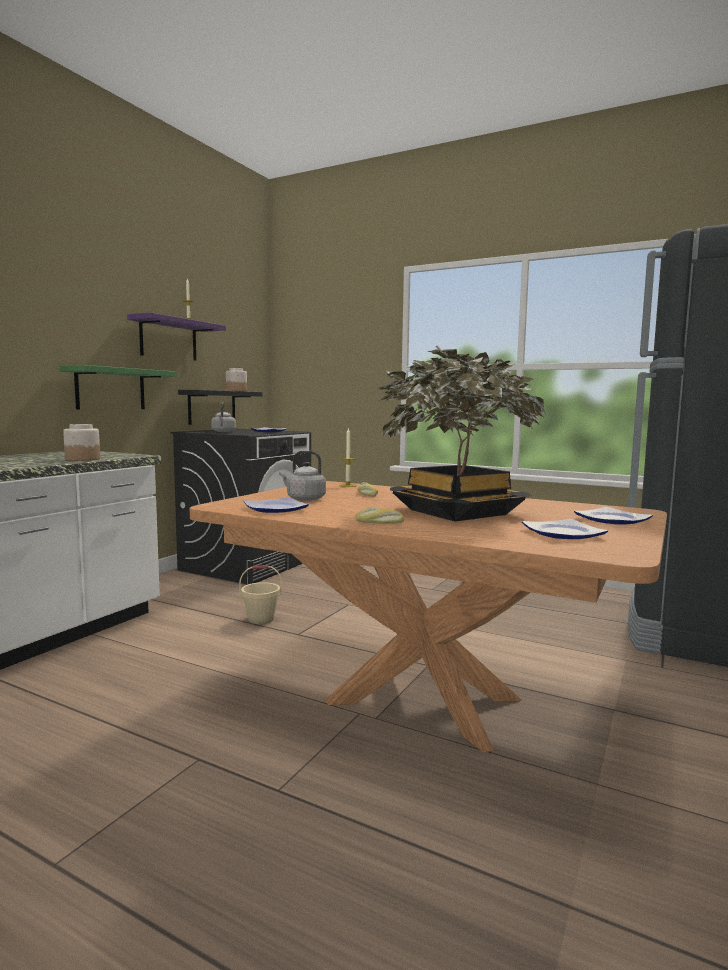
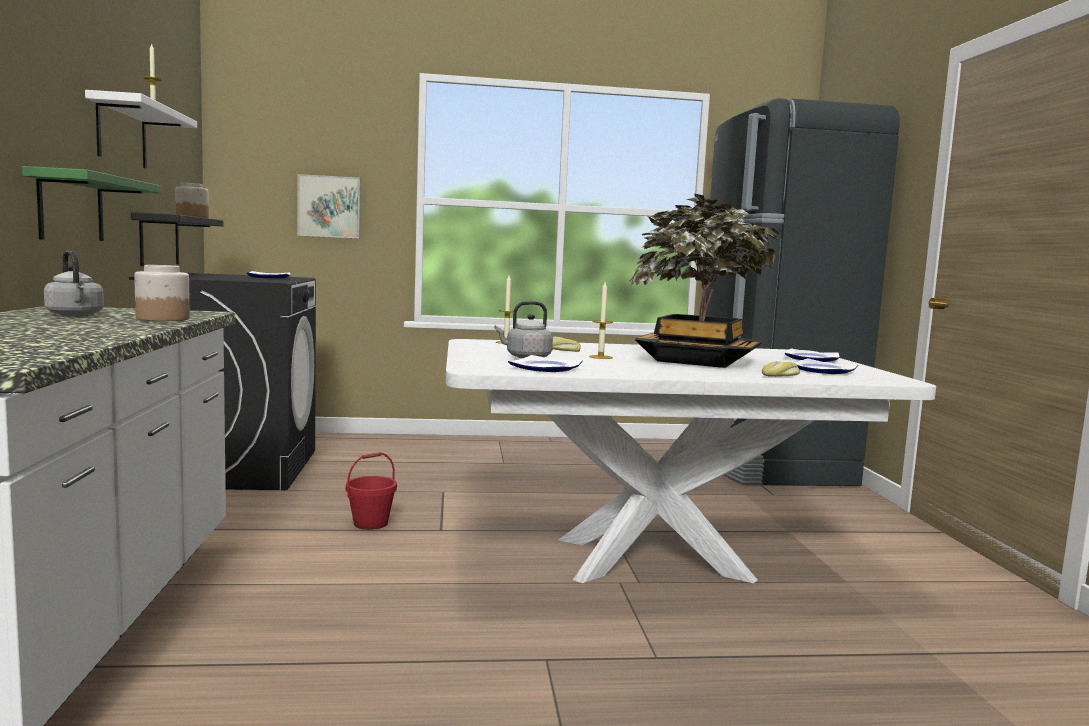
camera: 35 degrees left, 0 degrees up
(168, 339) = (122, 134): purple shelf -> white shelf
(223, 432) = (212, 277): grey kettle -> grey kettle (75, 315)
(261, 619) = (370, 523): beige bucket -> red bucket
(343, 378) = (329, 207): none -> picture
(372, 502) = (600, 357): none -> candle
(379, 522) = (679, 373): bread -> bread (781, 375)
(423, 699) = (651, 558): brown dining table -> white dining table

